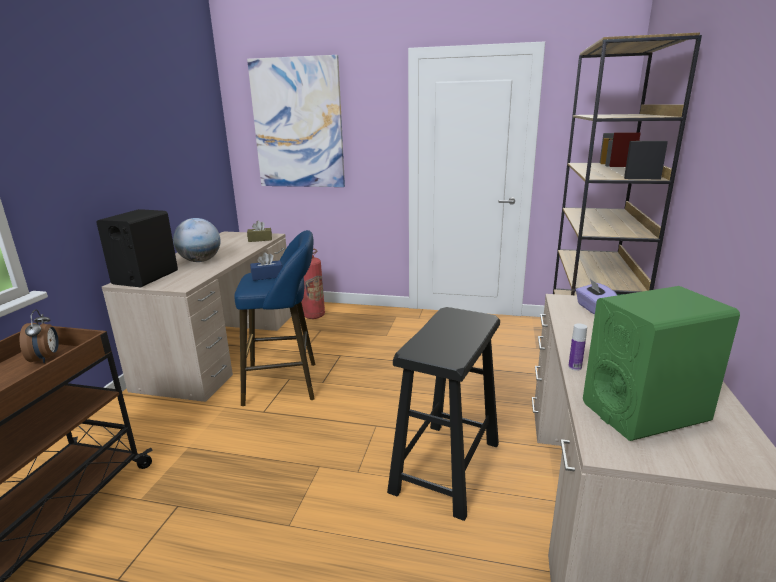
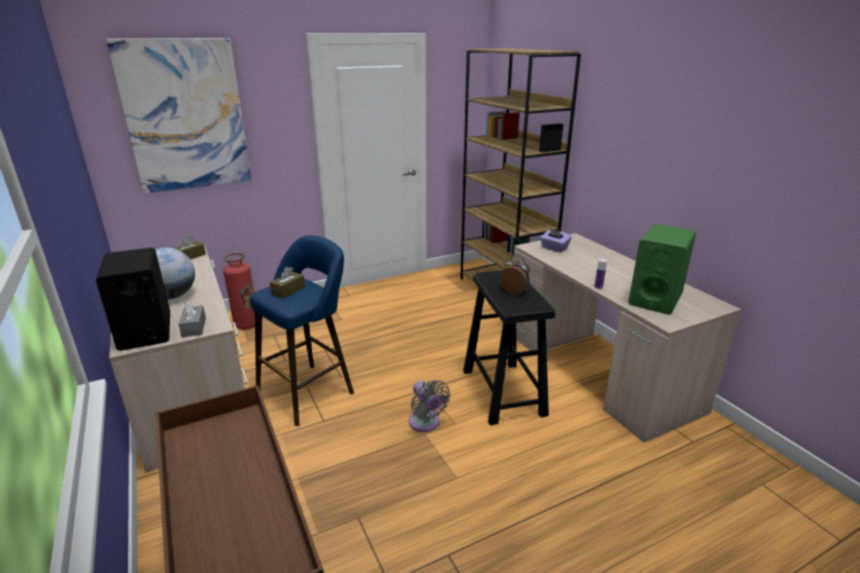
camera: 40 degrees left, 5 degrees up
(46, 358) = (213, 437): alarm clock -> alarm clock (514, 291)
(170, 283) = (194, 327): none -> grey tissue box
(267, 276) = (288, 290): blue tissue box -> brown tissue box
(332, 457) = (425, 424): none -> grey fan

